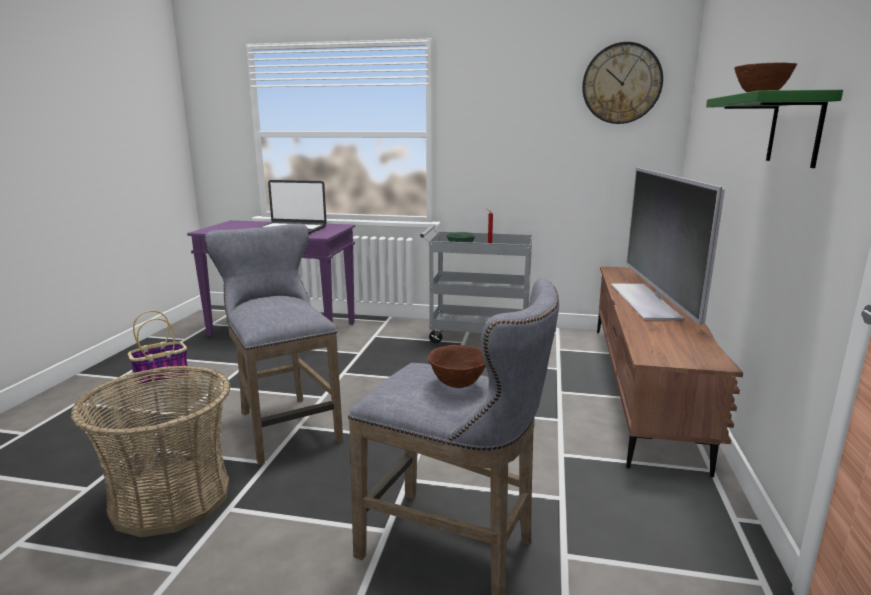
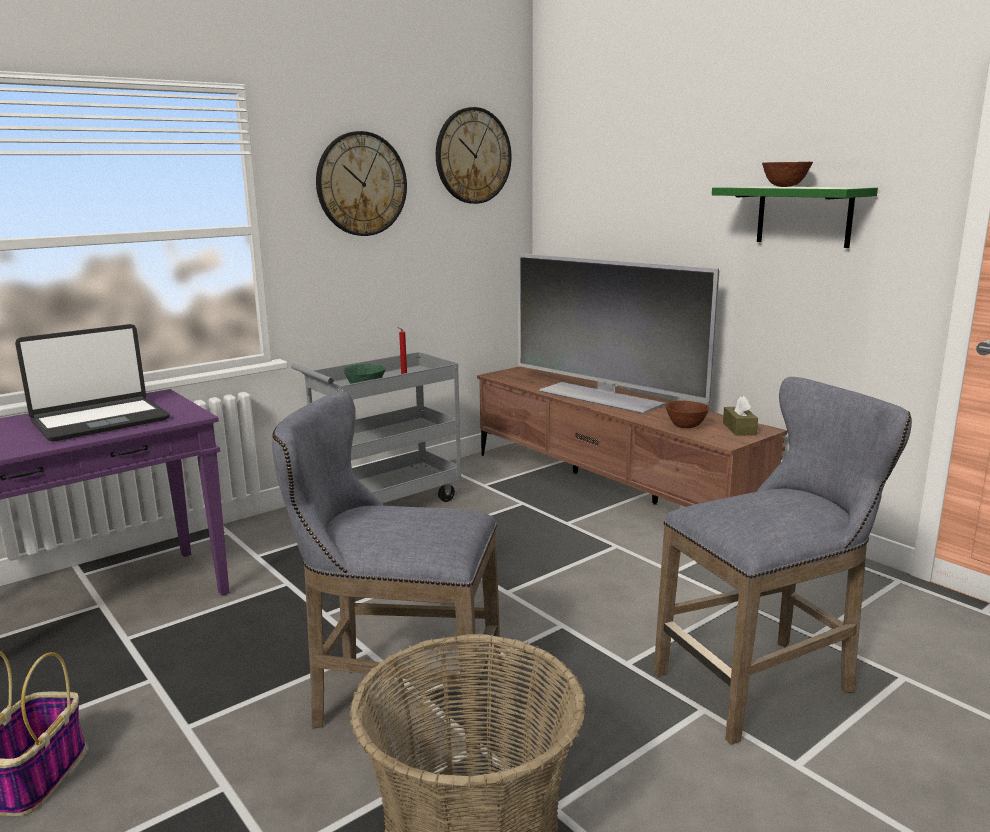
camera: 50 degrees left, 0 degrees up
(458, 384) = (781, 502): brown bowl -> brown bowl (685, 426)
(512, 106) = (361, 184): none -> wall clock
(694, 355) = (739, 429): none -> brown tissue box

